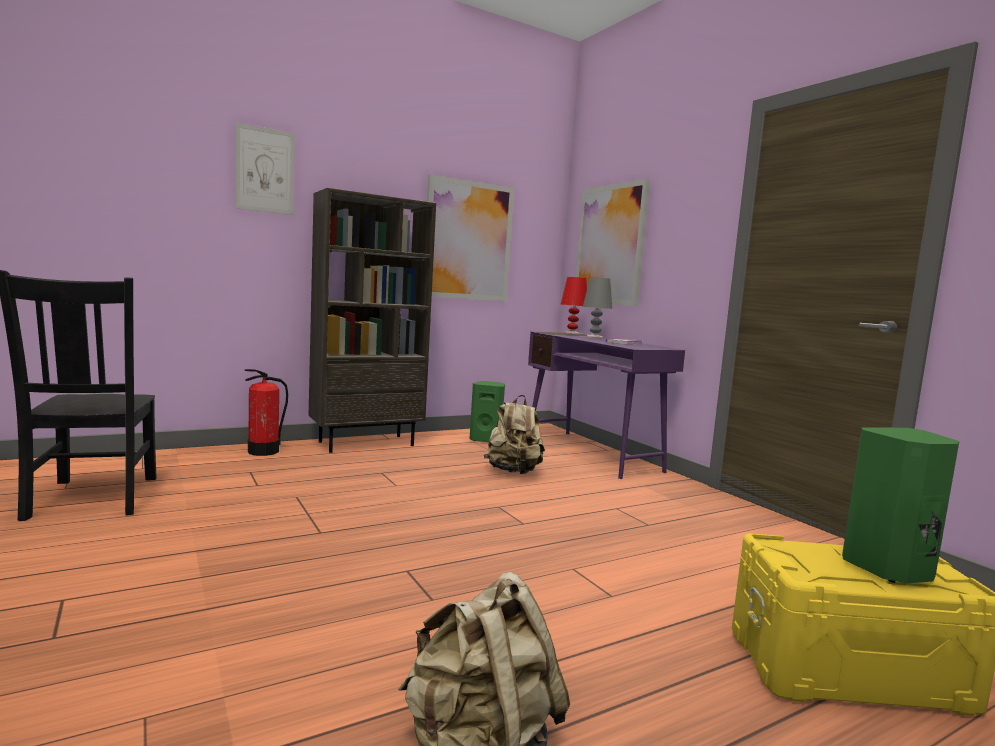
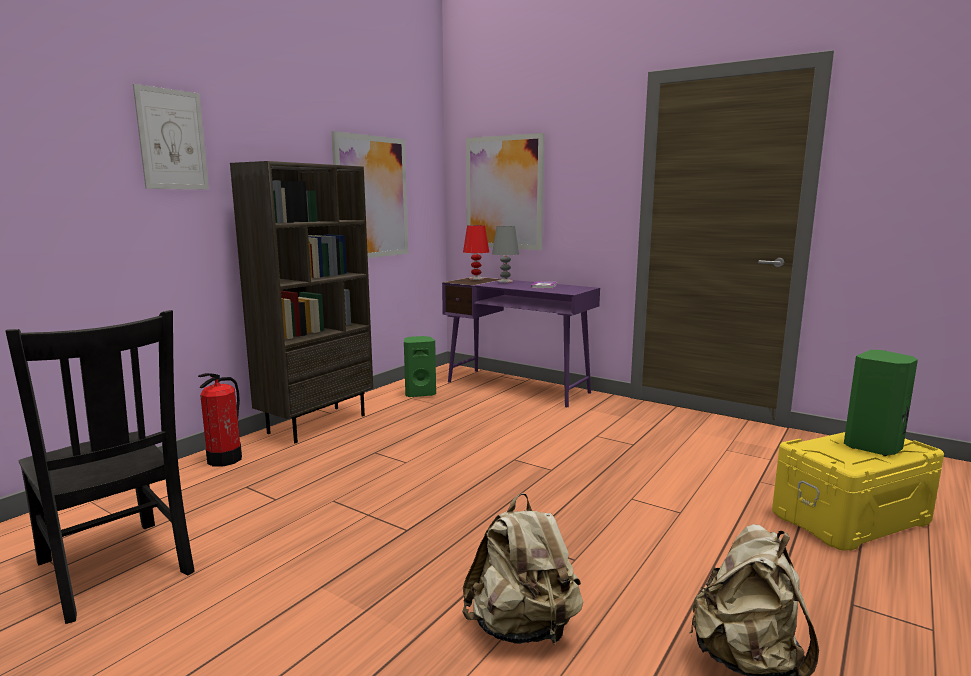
camera: 25 degrees left, 5 degrees up
(513, 472) = (483, 421): beige backpack -> beige backpack (522, 628)

